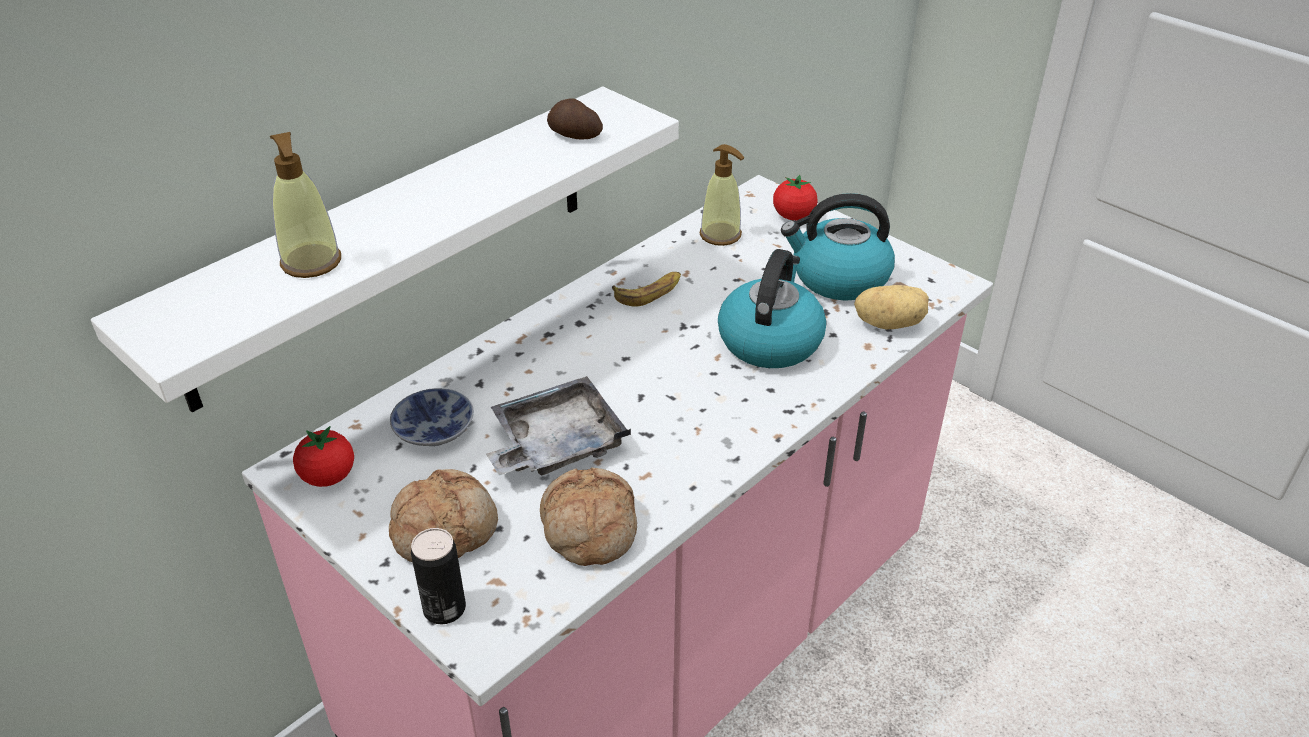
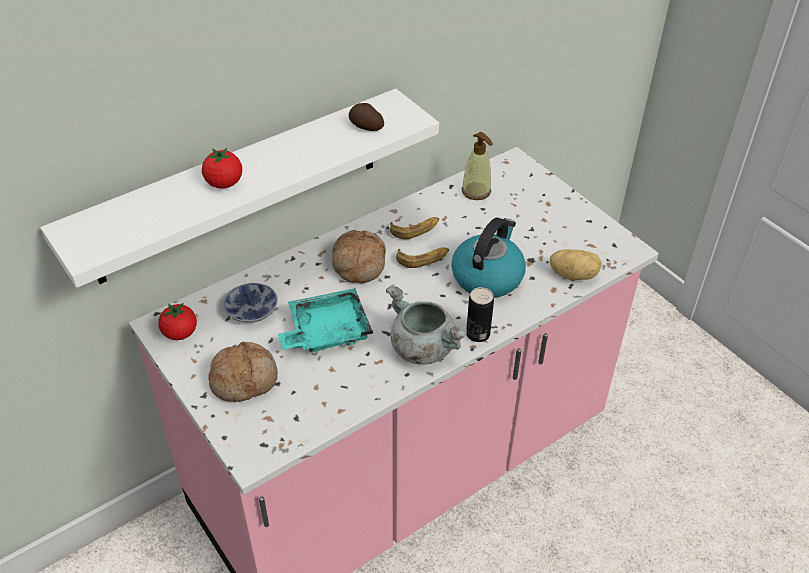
camera: 10 degrees right, 5 degrees up
(311, 262) = (176, 204): soap dispenser -> none
(444, 608) = (233, 431): can -> can (478, 334)
(556, 444) = (326, 331): grey tray -> turquoise tray
(587, 528) = (332, 392): bread -> bread (357, 264)
(671, 328) = (423, 259): none -> banana
(705, 448) = (422, 348): none -> grey cooking pot
(793, 216) = (531, 183): tomato -> tomato (224, 183)
(838, 278) = (549, 235): kettle -> none

